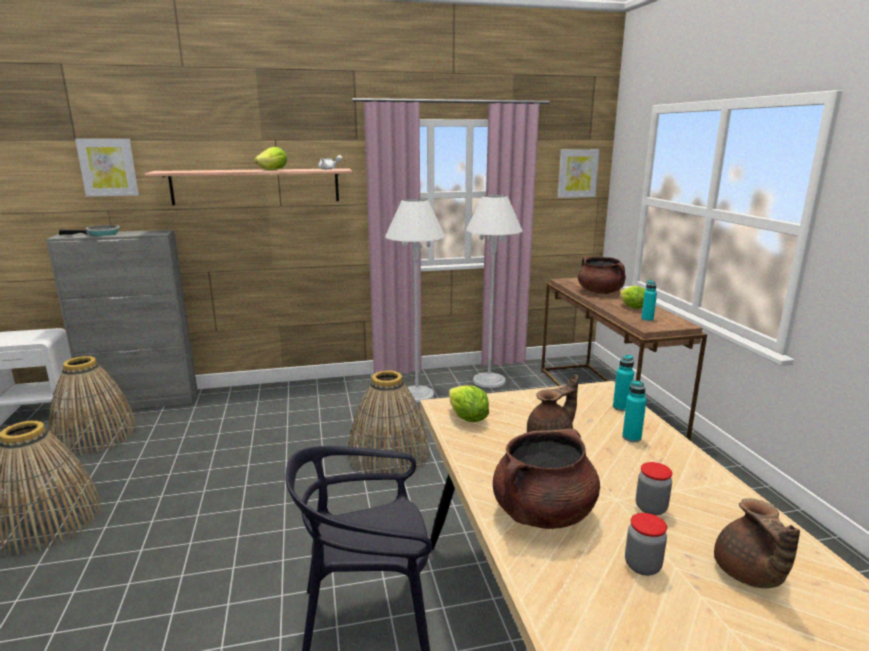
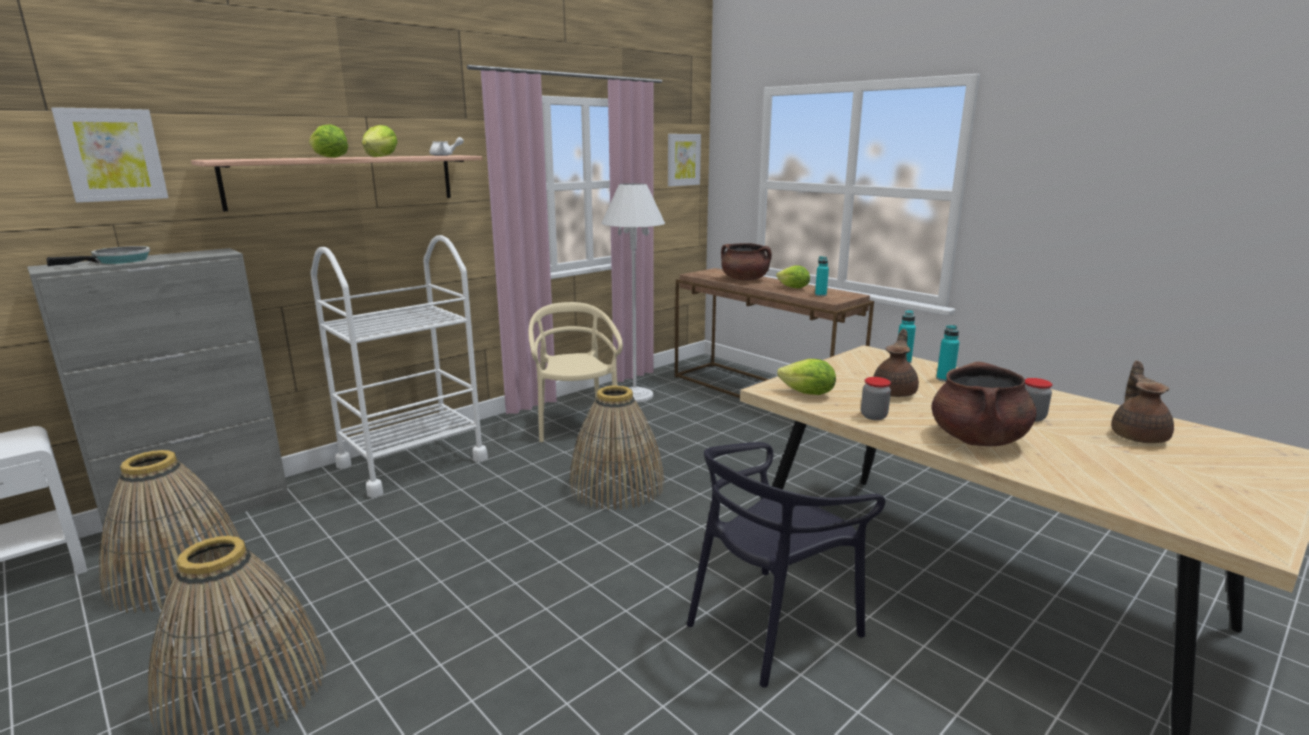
camera: 30 degrees left, 0 degrees up
(235, 170) = (329, 157): none -> lettuce
(281, 397) = (412, 462): none -> white cart
(417, 394) = (575, 424): white floor lamp -> beige chair
(642, 566) = (1083, 450): jar -> jar (873, 416)
(749, 574) = (1138, 436): brown teapot -> brown teapot turned 135 degrees counterclockwise

